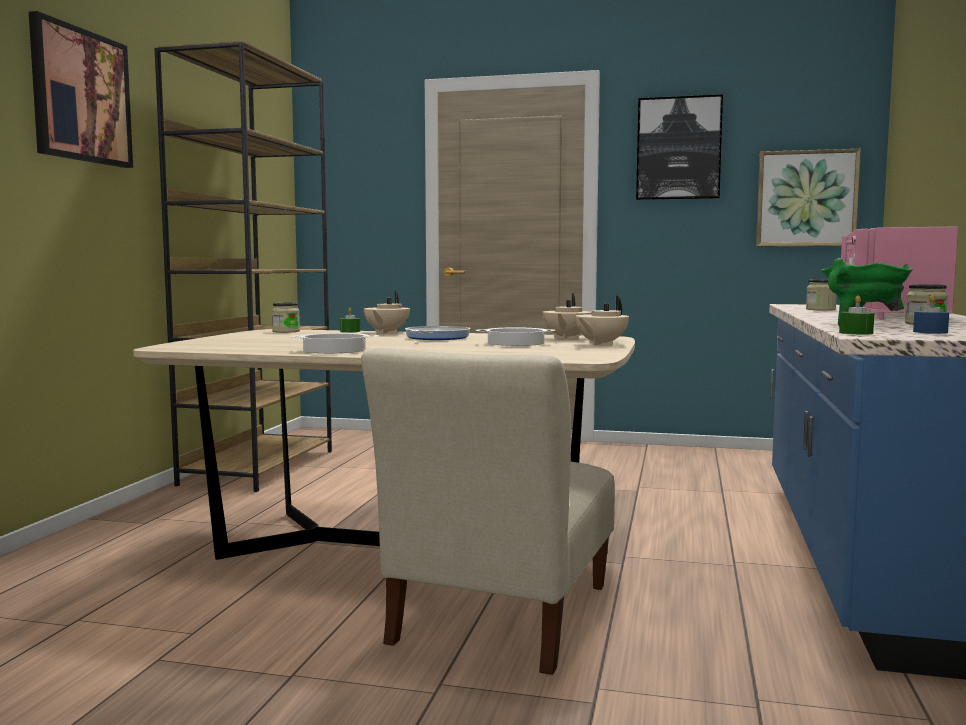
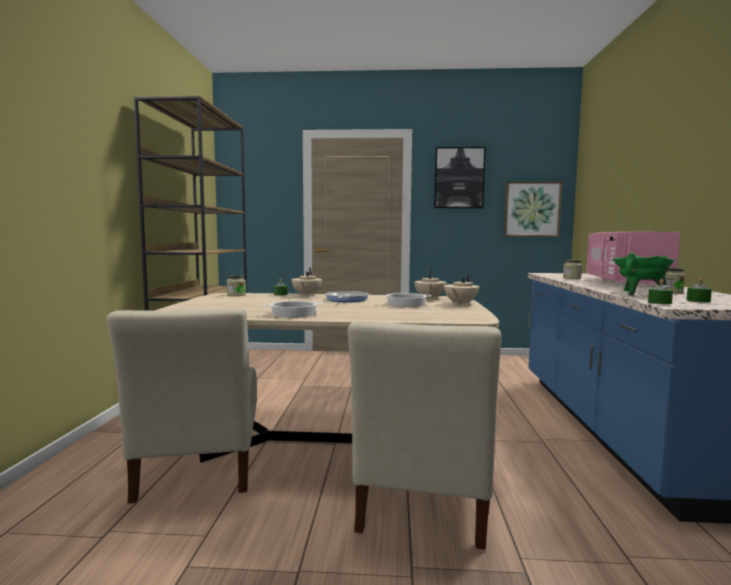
camera: 10 degrees left, 0 degrees up
(81, 96) = (83, 128): picture -> none
(211, 564) = (198, 467): none -> beige chair
(930, 332) = (698, 301): blue candle -> green candle

